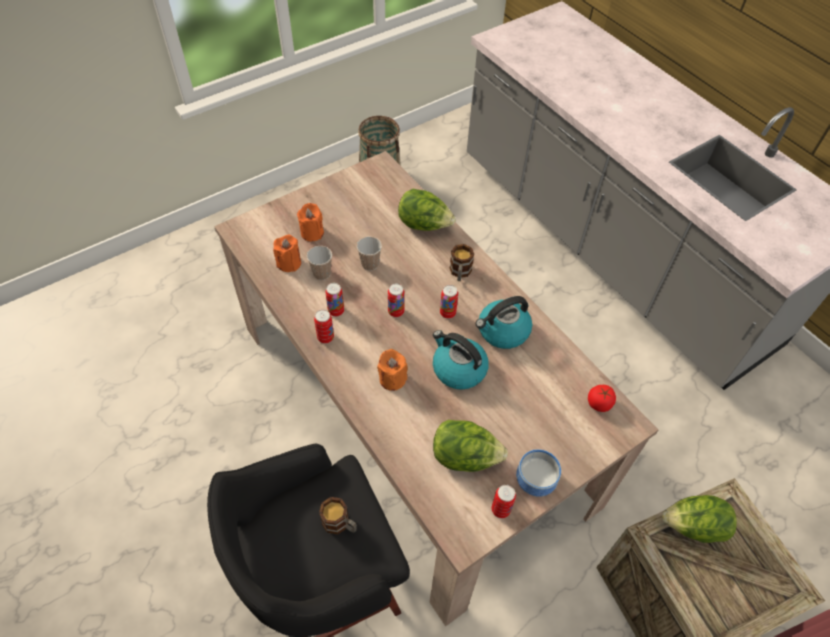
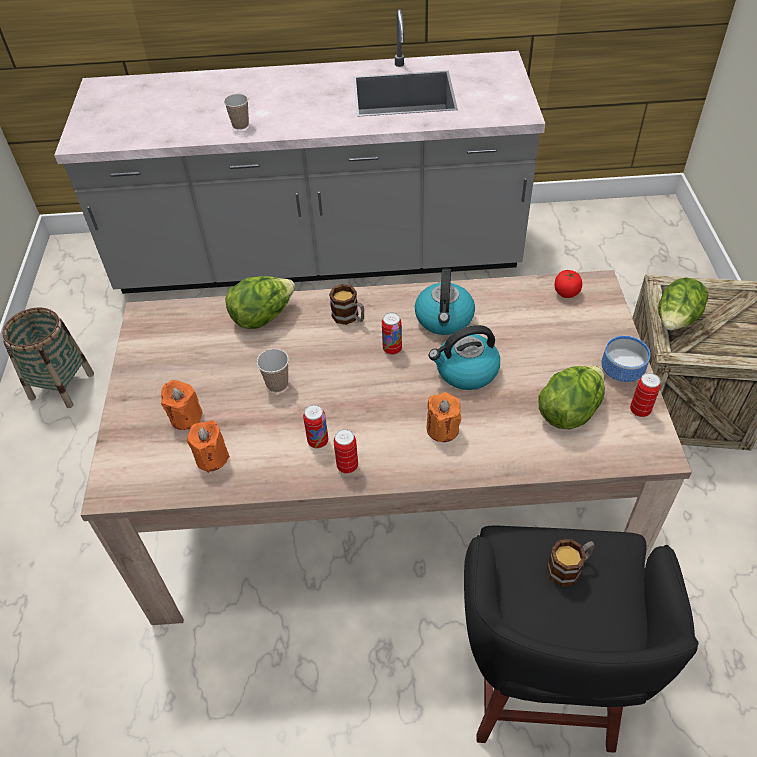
camera: 55 degrees left, 5 degrees down
(322, 273) = (254, 433): cup -> cup (240, 125)
(396, 312) = (359, 389): can -> none

